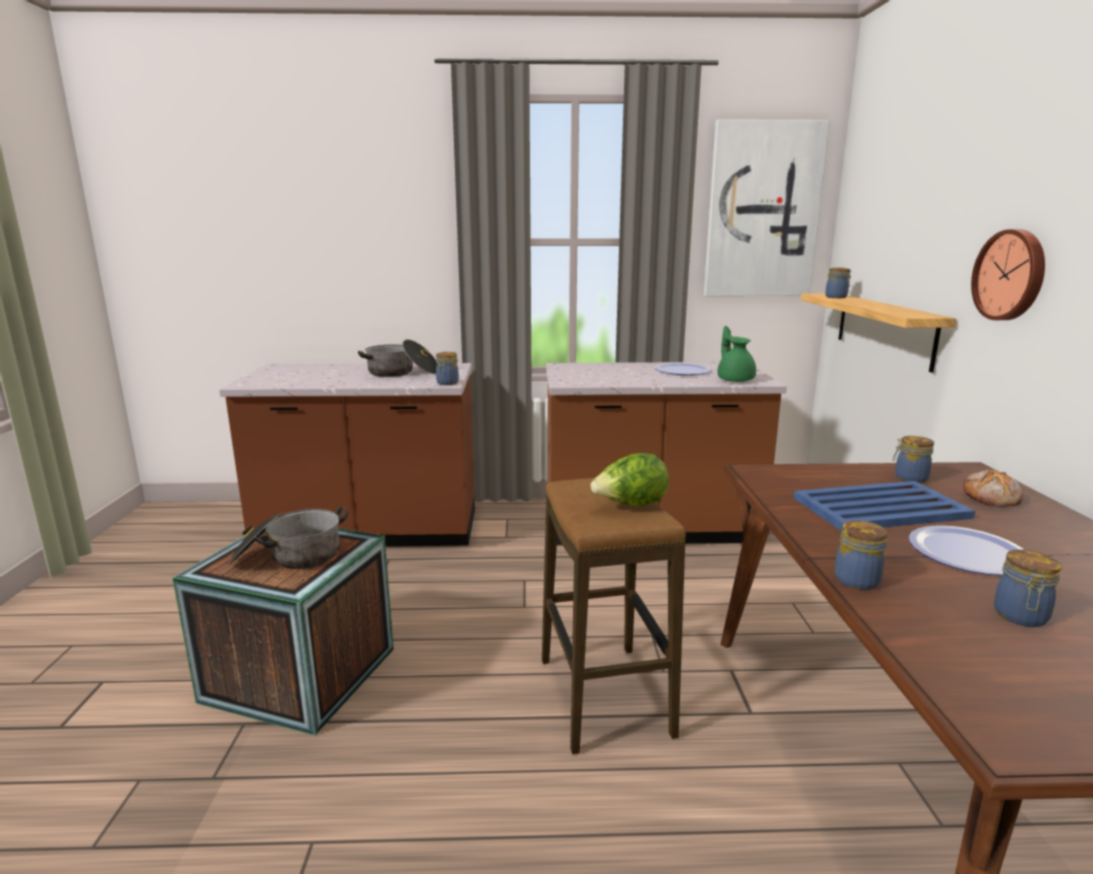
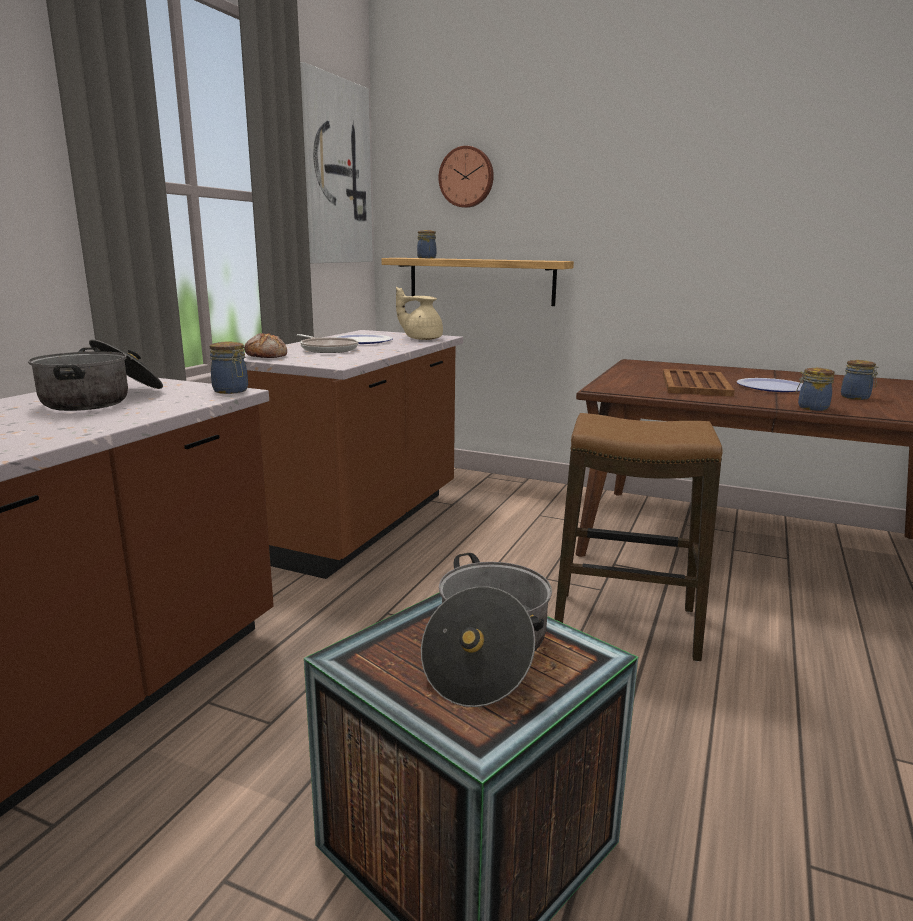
camera: 65 degrees left, 0 degrees up
(623, 372) = (327, 349): none -> frying pan
(630, 506) = (654, 425): lettuce -> none
(735, 379) = (421, 339): green teapot -> beige teapot
(878, 508) = (695, 384): blue tray -> brown tray
(909, 478) = (644, 371): jar -> none
(991, 498) = (689, 369): bread -> bread (267, 356)
(1011, 275) = (626, 224): wall clock -> wall clock (467, 177)

